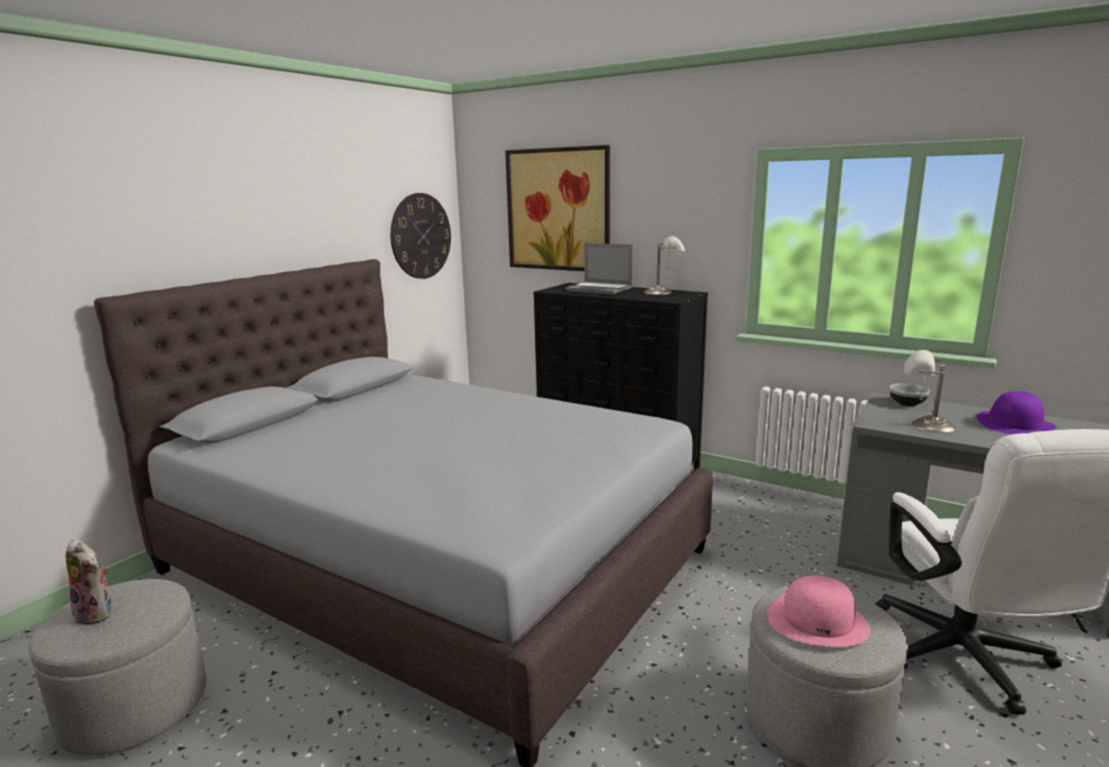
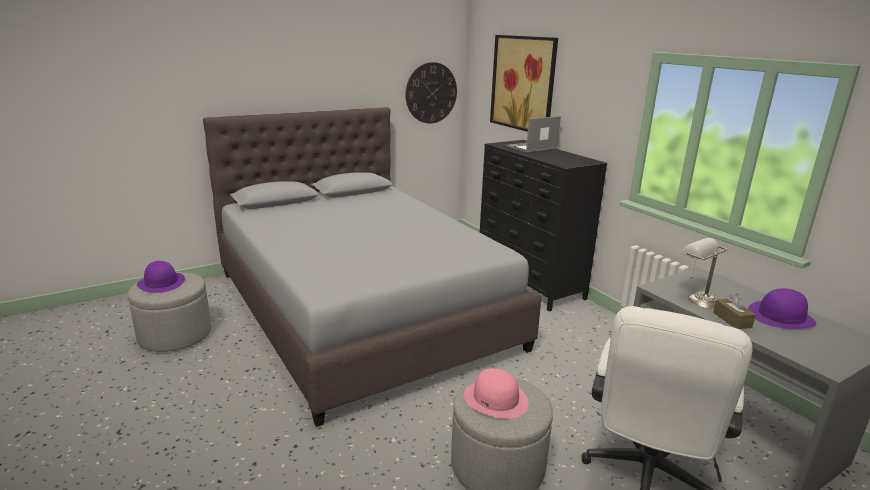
camera: 25 degrees right, 5 degrees up
(98, 613) = (161, 282): plush toy -> purple hat
(600, 290) = (532, 149): laptop -> laptop turned 90 degrees clockwise
(664, 292) = (573, 157): white table lamp -> none
(907, 403) = (713, 280): bowl -> none
(986, 438) = (732, 320): none -> brown tissue box

